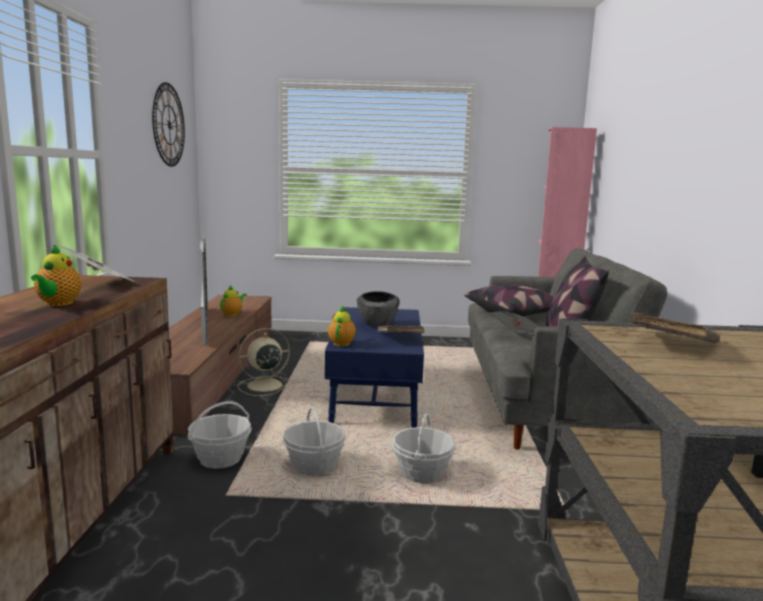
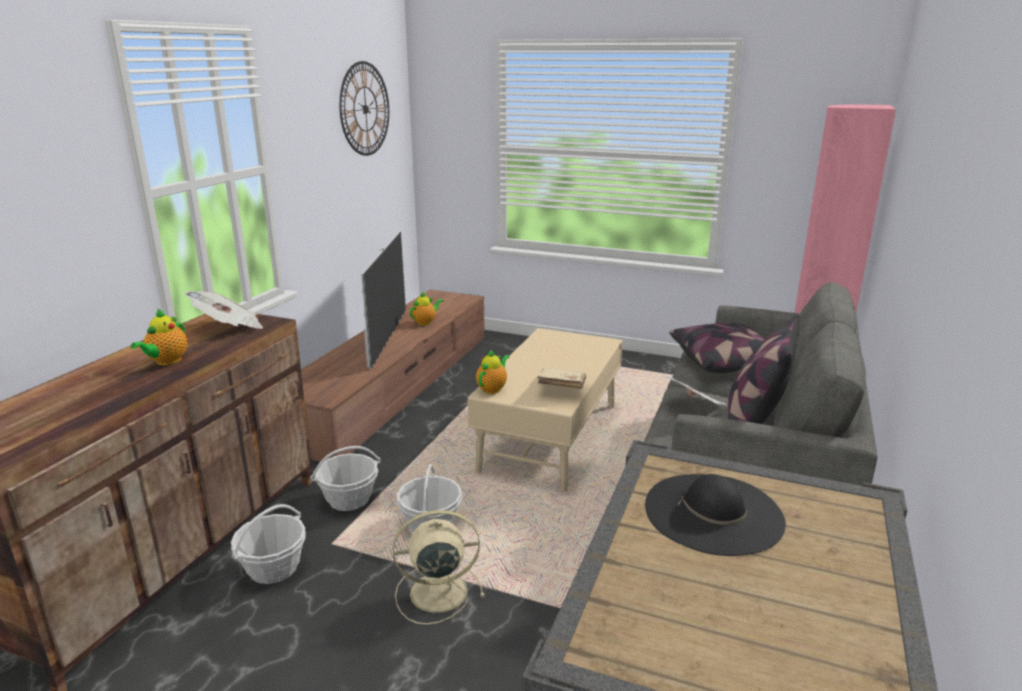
camera: 20 degrees right, 10 degrees up
(263, 386) = (438, 410): beige fan -> beige fan (435, 592)
(376, 394) = (550, 437): blue coffee table -> beige coffee table
(377, 325) = (553, 362): bowl -> none
(421, 473) = (534, 554): basket -> basket (273, 568)
(672, 345) = (713, 512): grey book -> black hat

